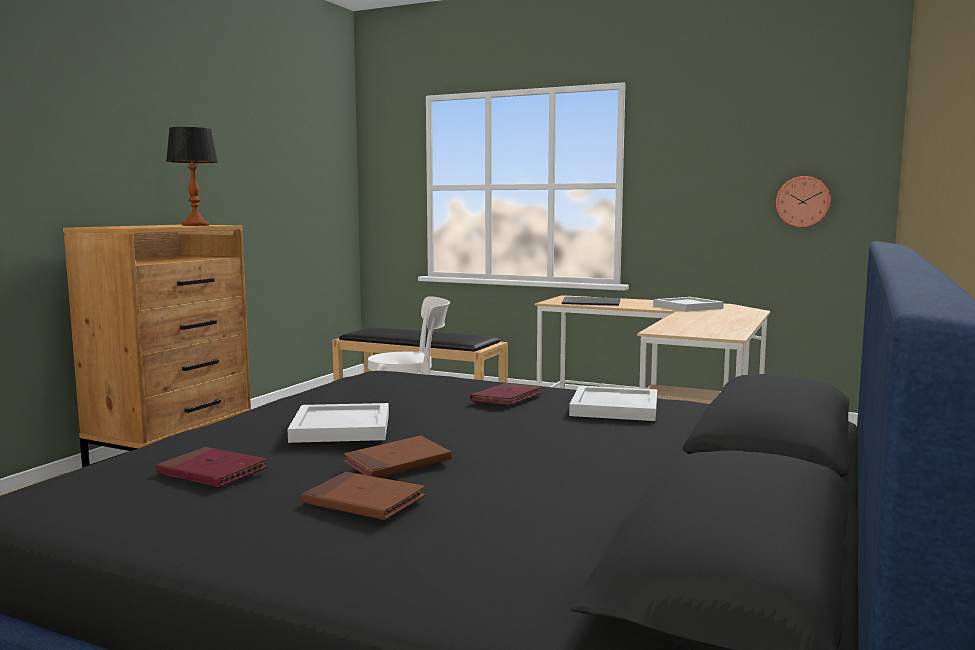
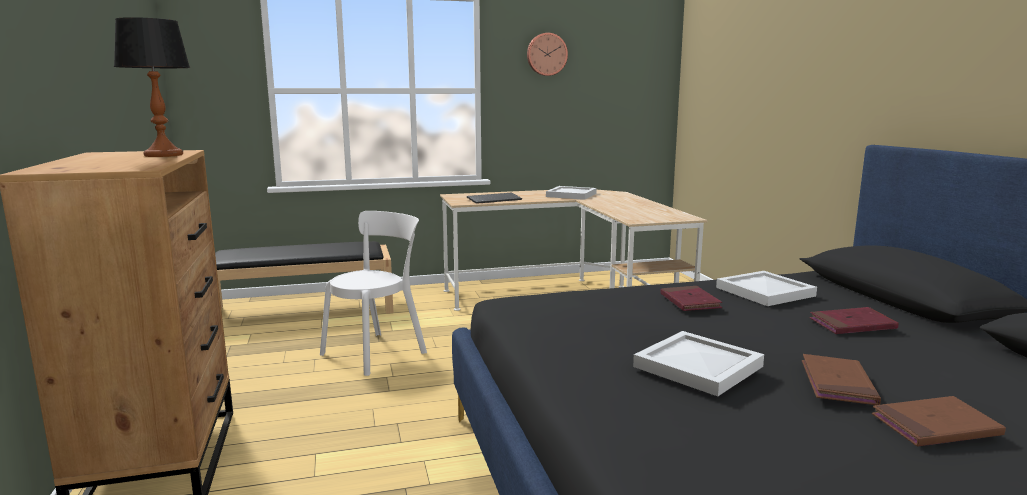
camera: 40 degrees left, 5 degrees up
(212, 472) = (772, 451): red book -> red book (852, 324)
(803, 201) = (620, 104): wall clock -> wall clock (546, 54)

